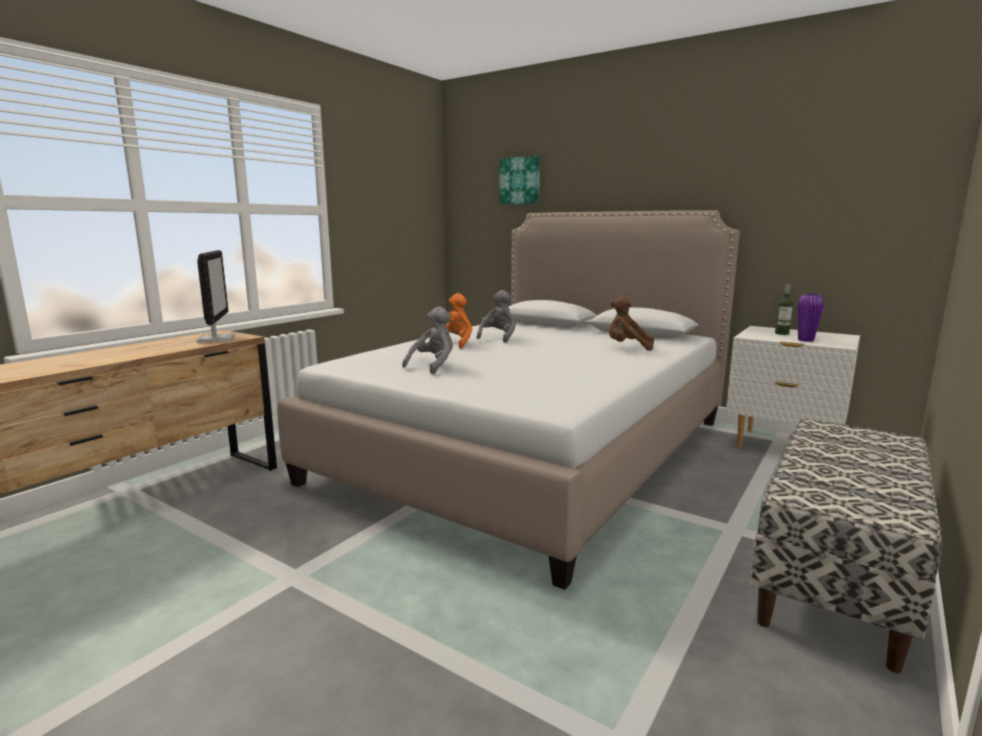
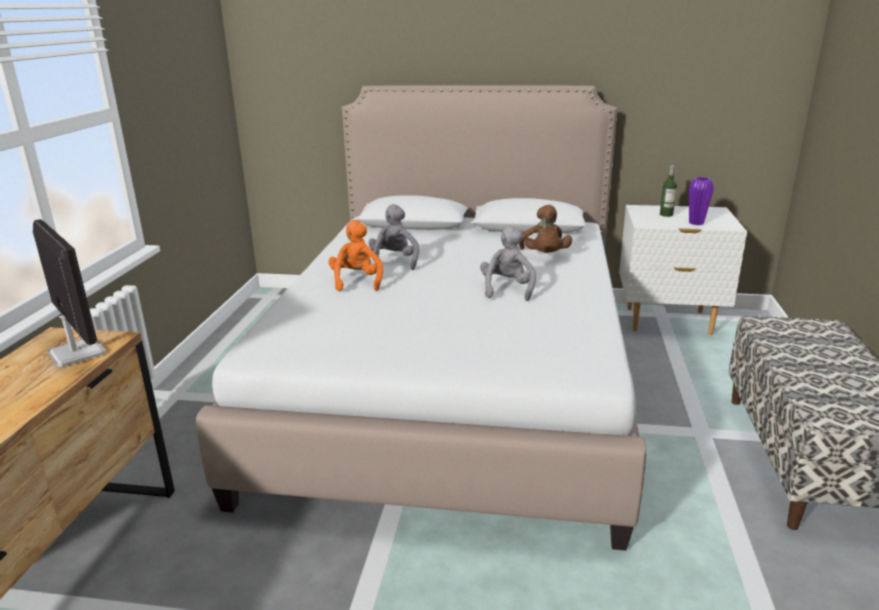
camera: 25 degrees left, 10 degrees up
(433, 366) = (386, 330): grey plush toy -> grey plush toy (507, 289)
(520, 181) = (344, 42): picture -> none
(627, 347) = (544, 256): brown plush toy -> brown plush toy turned 90 degrees counterclockwise

